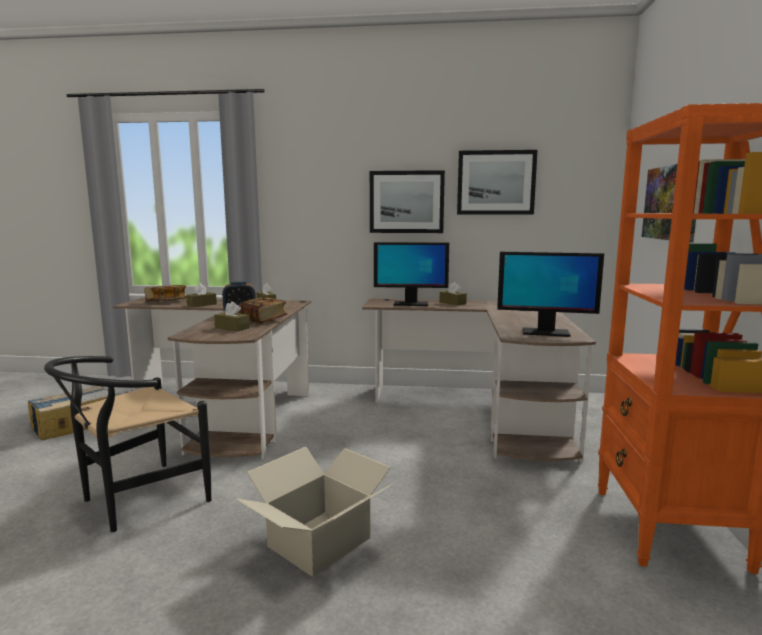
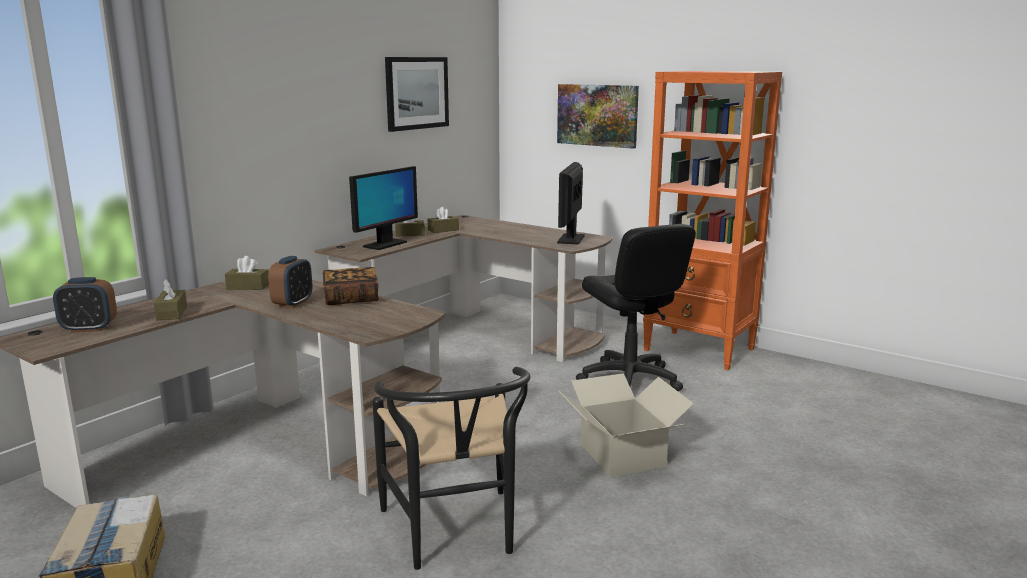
camera: 60 degrees left, 5 degrees up
(166, 302) = (89, 328): book -> alarm clock
(232, 328) = (370, 314): brown tissue box -> brown tissue box (443, 230)
(406, 202) = (342, 120): picture -> none
(501, 503) = (629, 380): none -> black office chair
(545, 333) = (571, 239): monitor -> monitor turned 150 degrees clockwise

